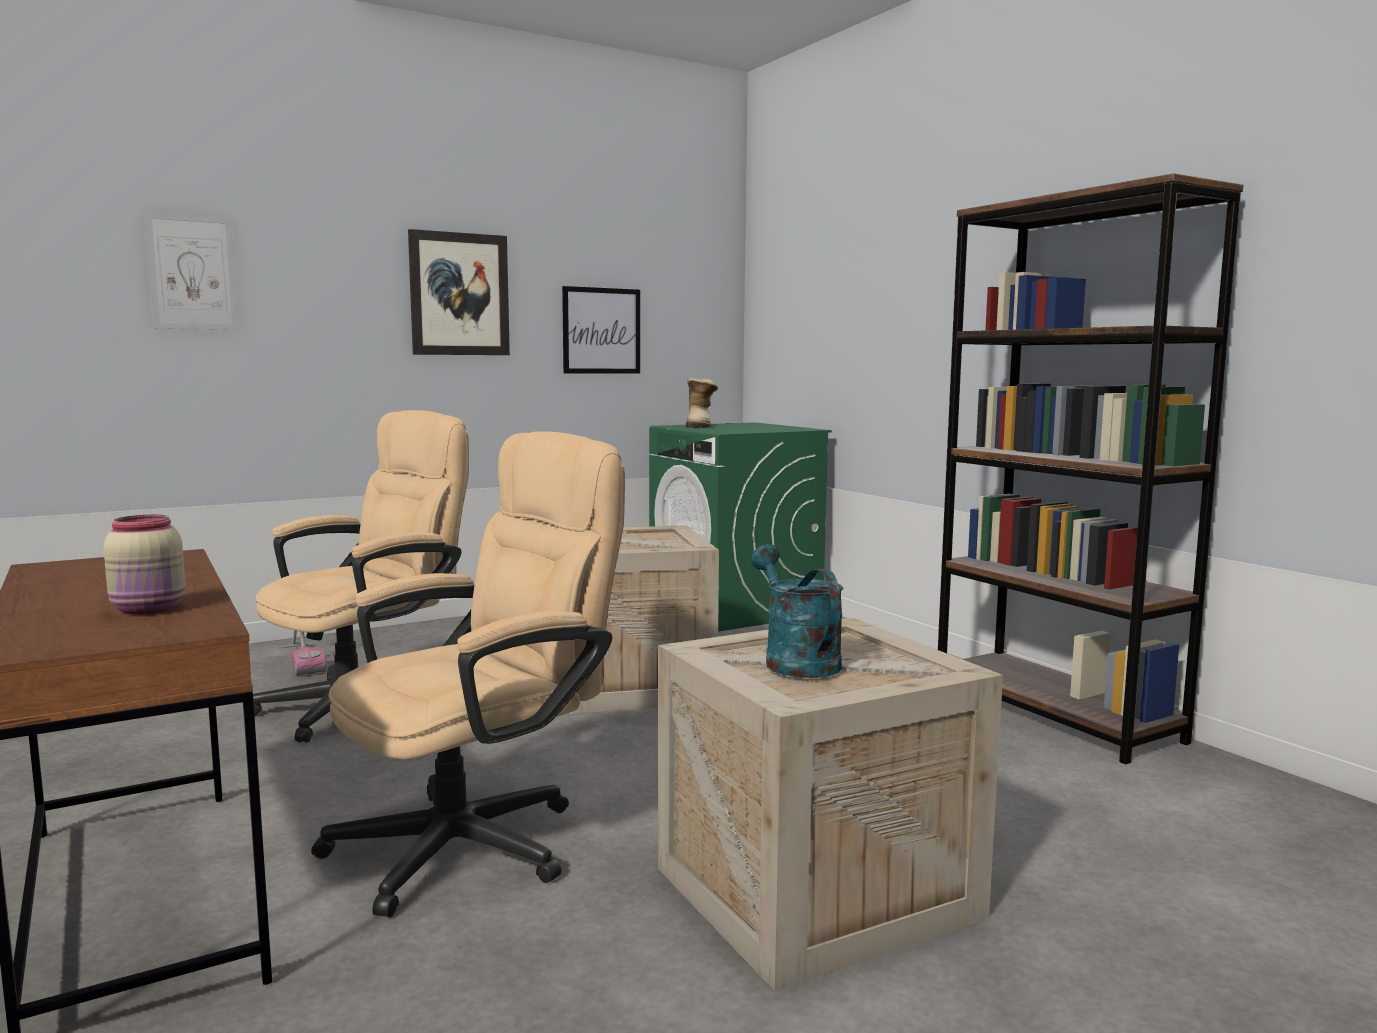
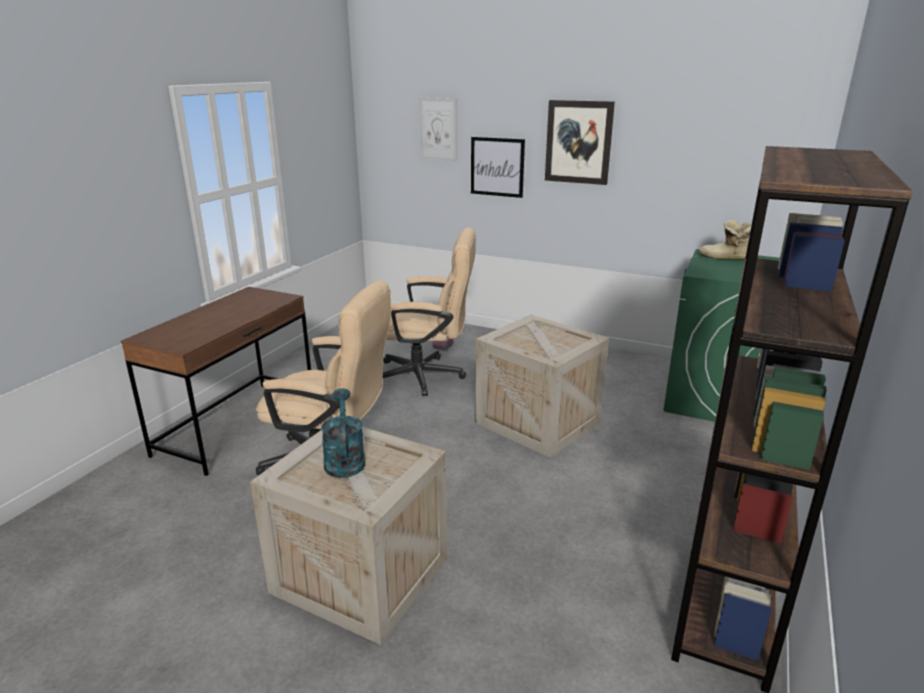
camera: 55 degrees right, 15 degrees up
(150, 609) = (202, 329): beige jar -> none
(601, 331) = (682, 171): picture -> picture (497, 167)
(700, 426) = (725, 258): boot -> boot turned 60 degrees clockwise
(795, 660) = (344, 459): turquoise watering can -> turquoise watering can turned 45 degrees counterclockwise

